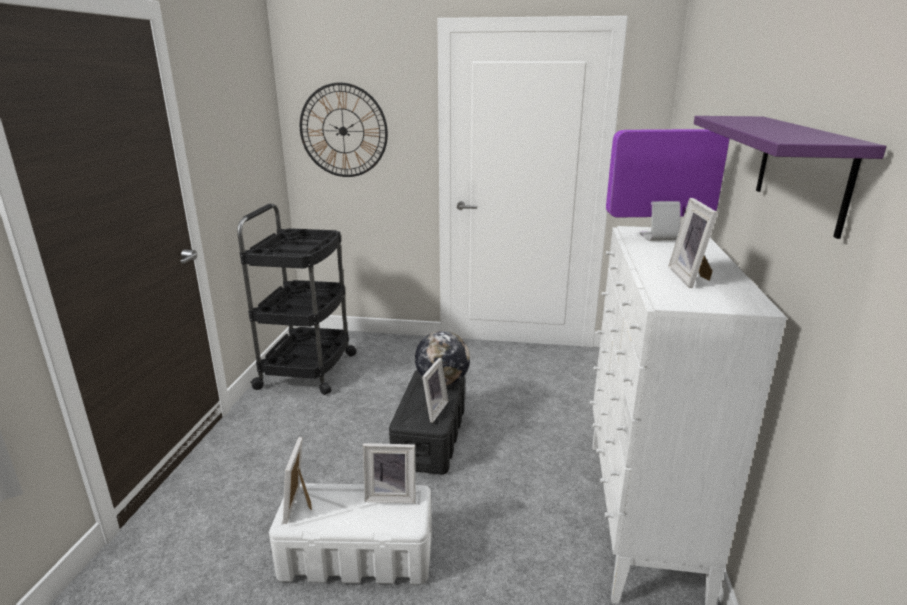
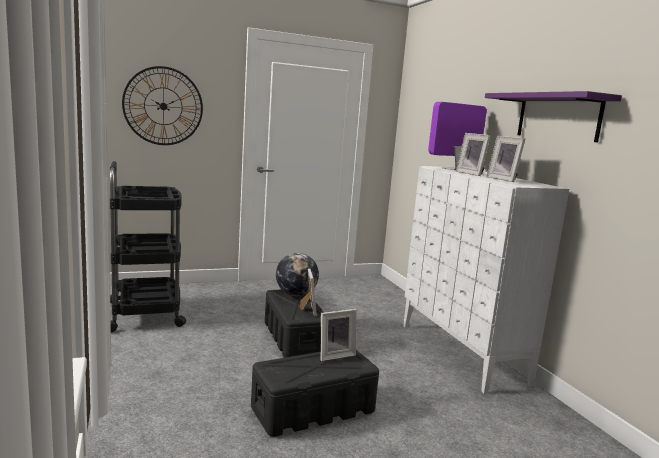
camera: 30 degrees left, 10 degrees down
(301, 504) = (278, 371): picture frame -> picture frame (472, 174)
(358, 555) = (314, 409): white storage box -> black storage box

